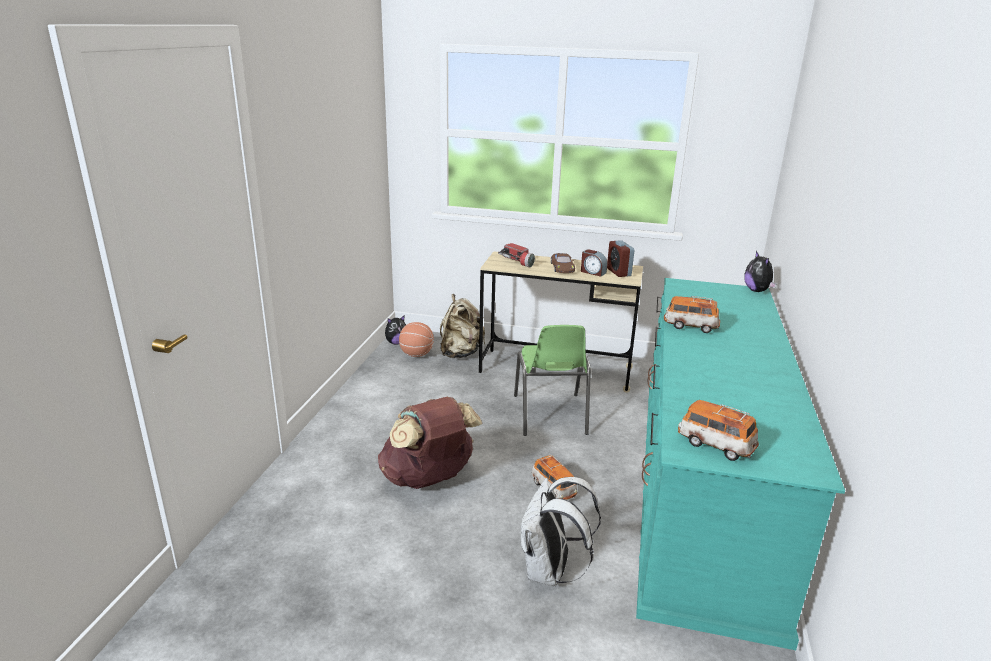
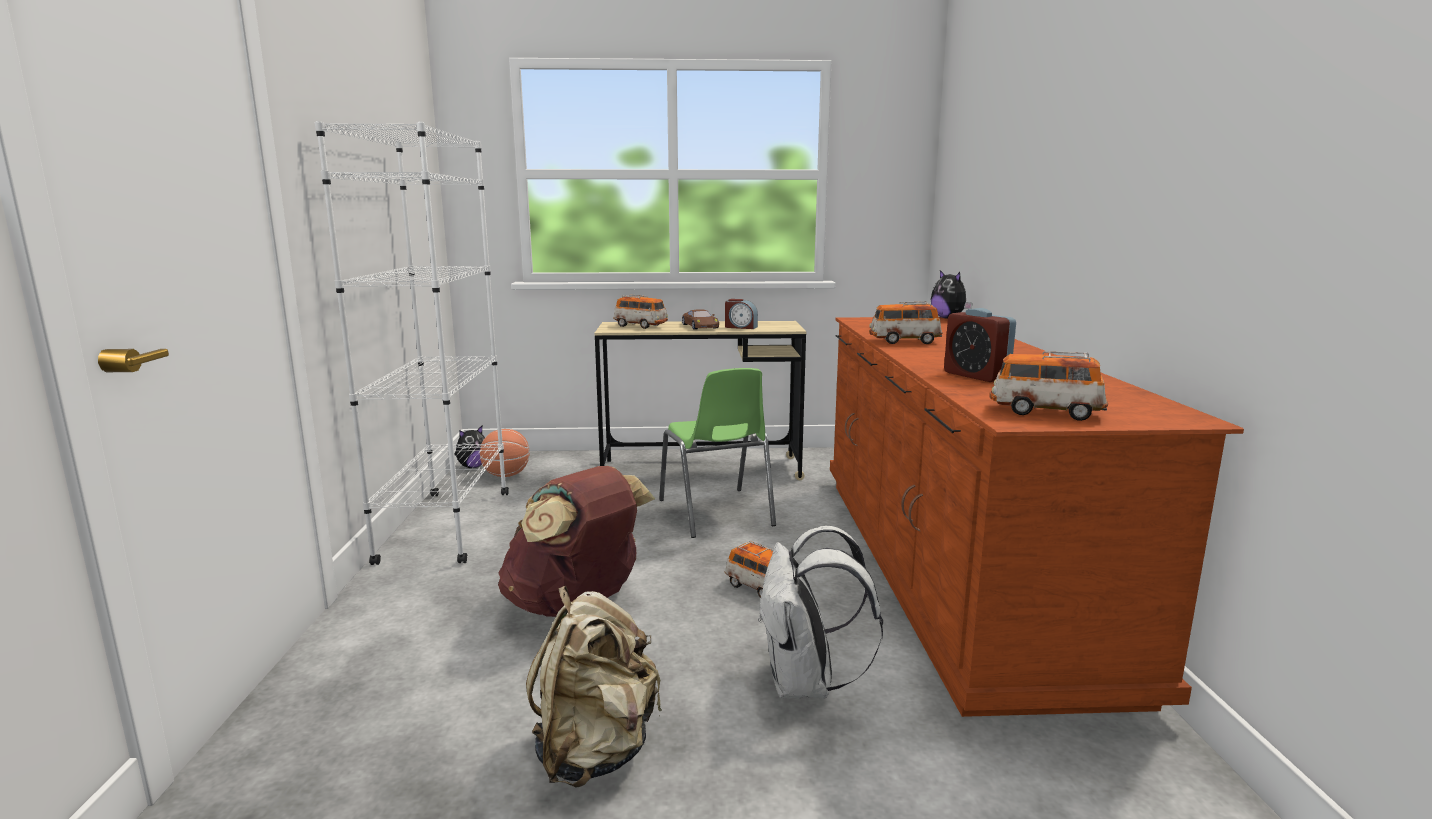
camera: 15 degrees left, 10 degrees down
(365, 397) = (446, 526): none -> white bookcase
(460, 353) = (568, 467): beige backpack -> beige backpack (595, 750)
(518, 262) = (640, 326): flashlight -> toy car
(618, 272) = (771, 325): alarm clock -> alarm clock (976, 376)
(700, 496) = (950, 567): turquoise dresser -> brown dresser

